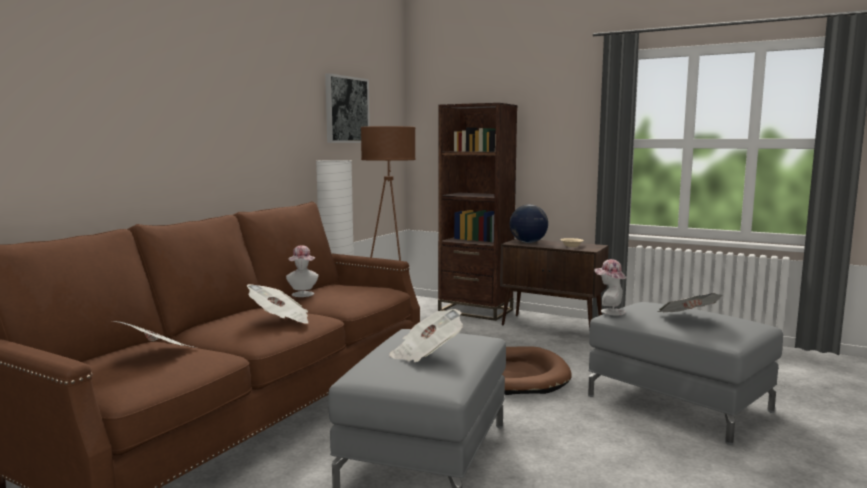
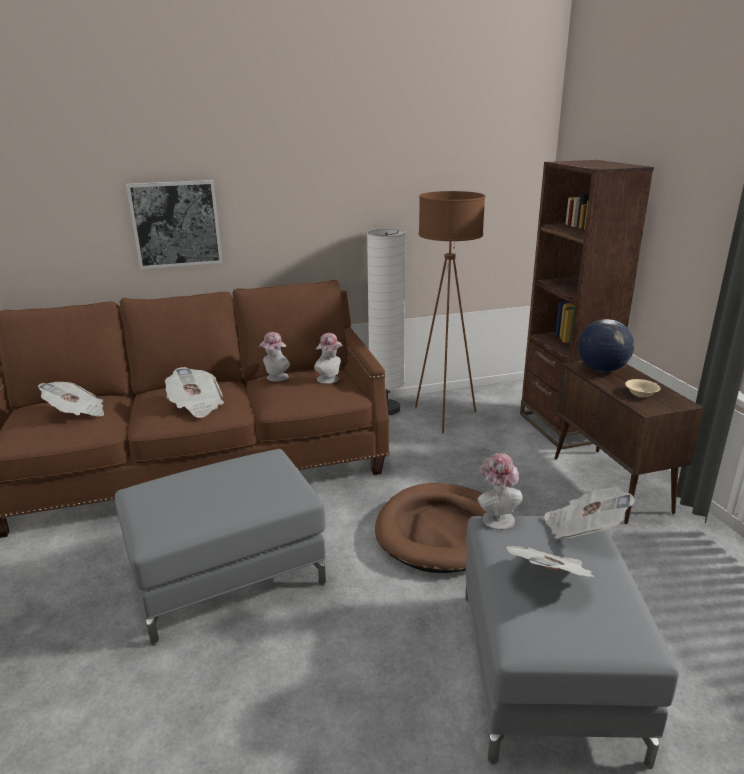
camera: 45 degrees right, 15 degrees up
(346, 110) = (434, 166): picture -> picture (176, 224)
(354, 286) = (330, 380): none -> hat
(426, 354) = (209, 492): newspaper -> newspaper (583, 530)

